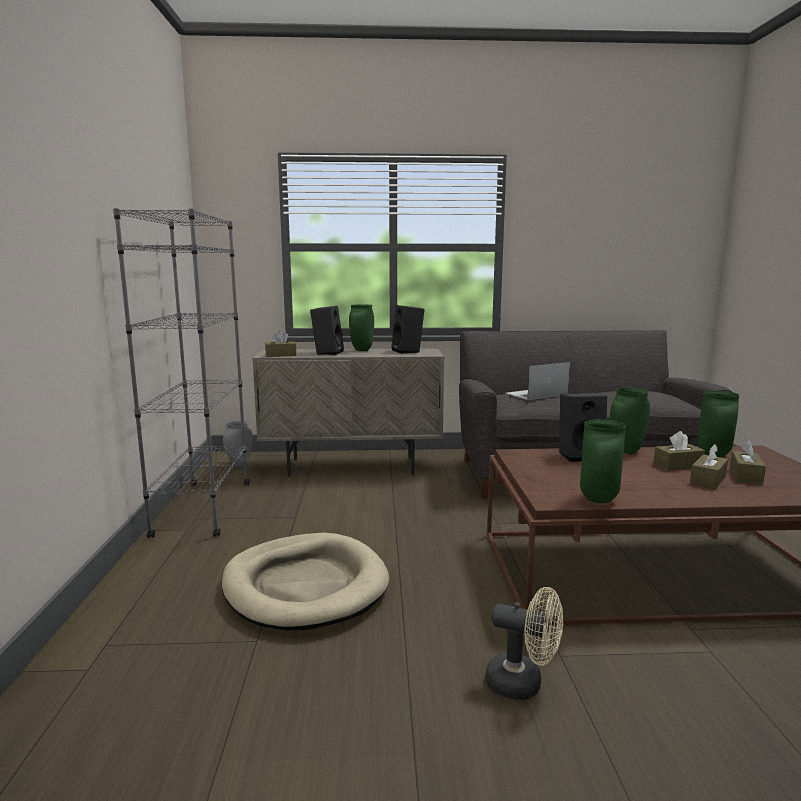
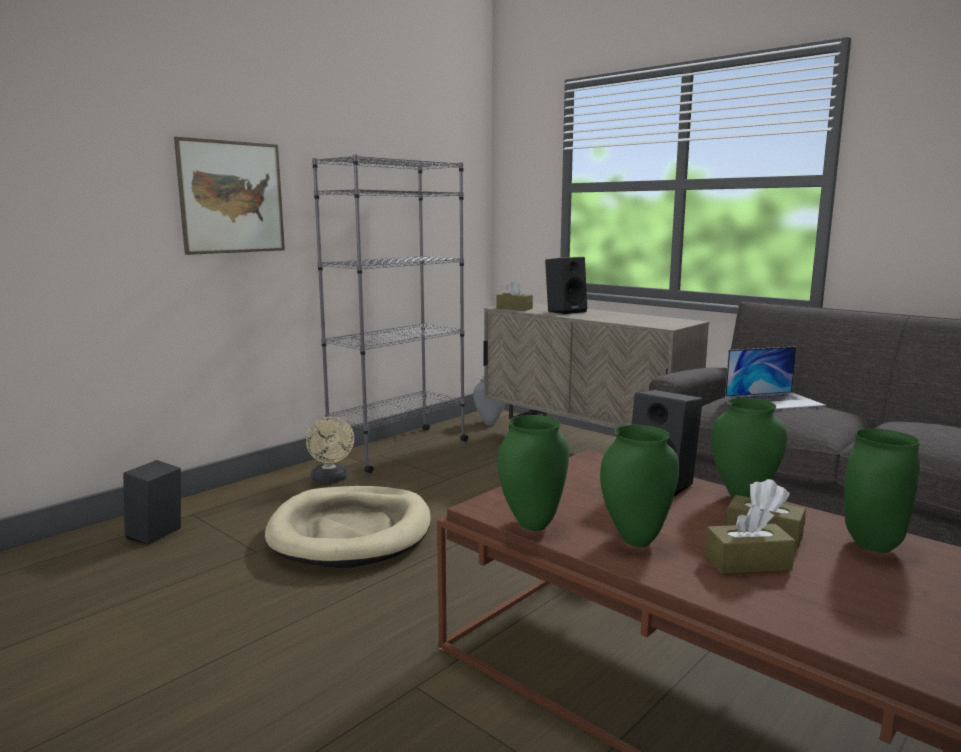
camera: 45 degrees right, 0 degrees up
(56, 251) = (232, 197): none -> picture
(362, 350) = (611, 313): green vase -> green vase (636, 541)
(408, 351) = (655, 320): black speaker -> black speaker (156, 535)
(523, 684) = (341, 684): beige fan -> beige fan (330, 480)
(536, 394) = (774, 401): laptop -> laptop turned 150 degrees clockwise
(745, 476) = (832, 582): brown tissue box -> none

